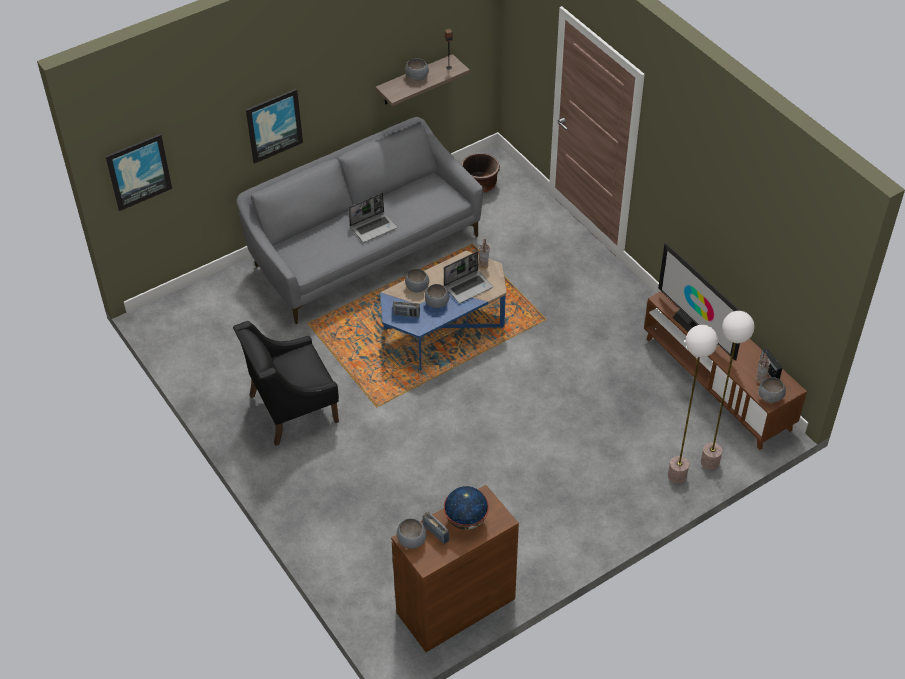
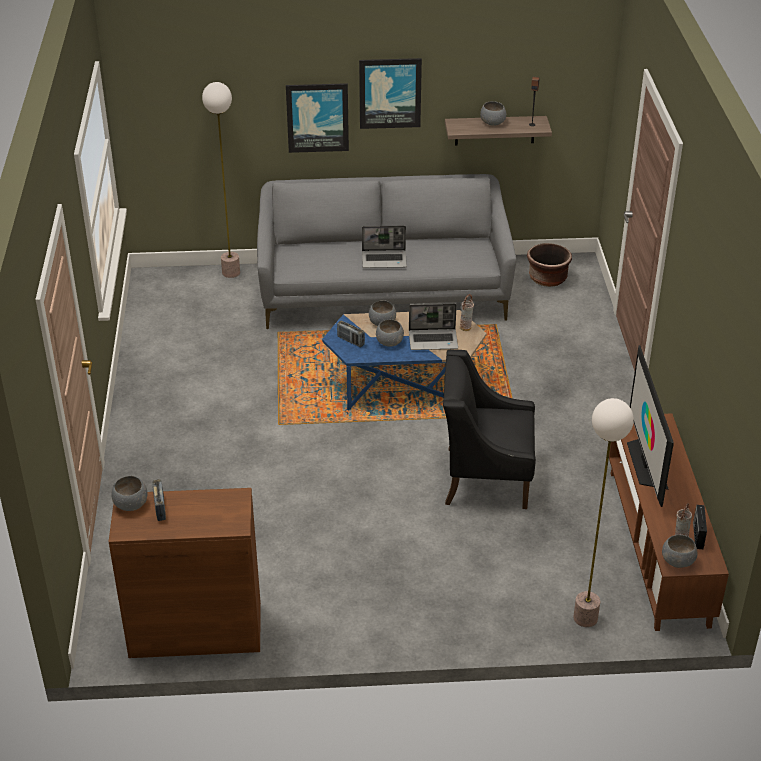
camera: 30 degrees right, 10 degrees down
(138, 171) = (158, 109): picture -> picture (390, 93)
(292, 408) = (200, 394): black armchair -> black armchair (485, 477)
(466, 520) = (200, 510): globe -> none
(677, 475) = (536, 614): floor lamp -> floor lamp (231, 272)

